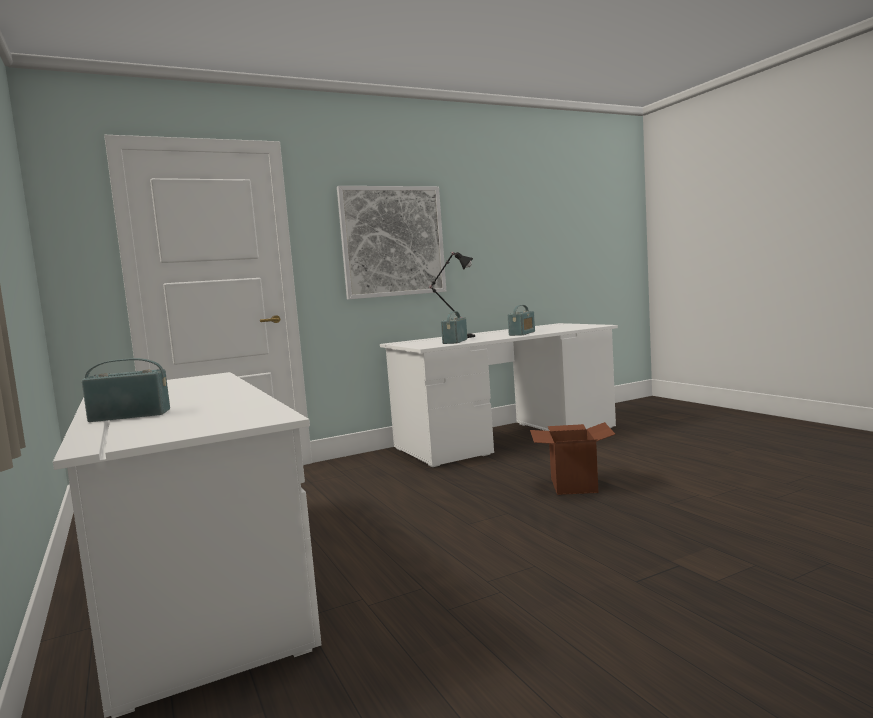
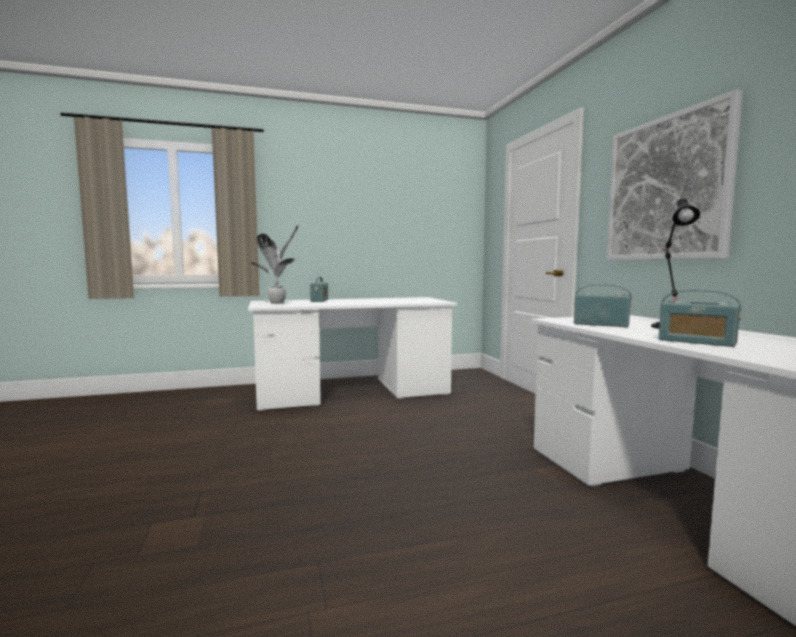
camera: 100 degrees right, 0 degrees up
(197, 422) = (278, 303): none -> potted plant
(573, 485) = (432, 516): cardboard box -> none

